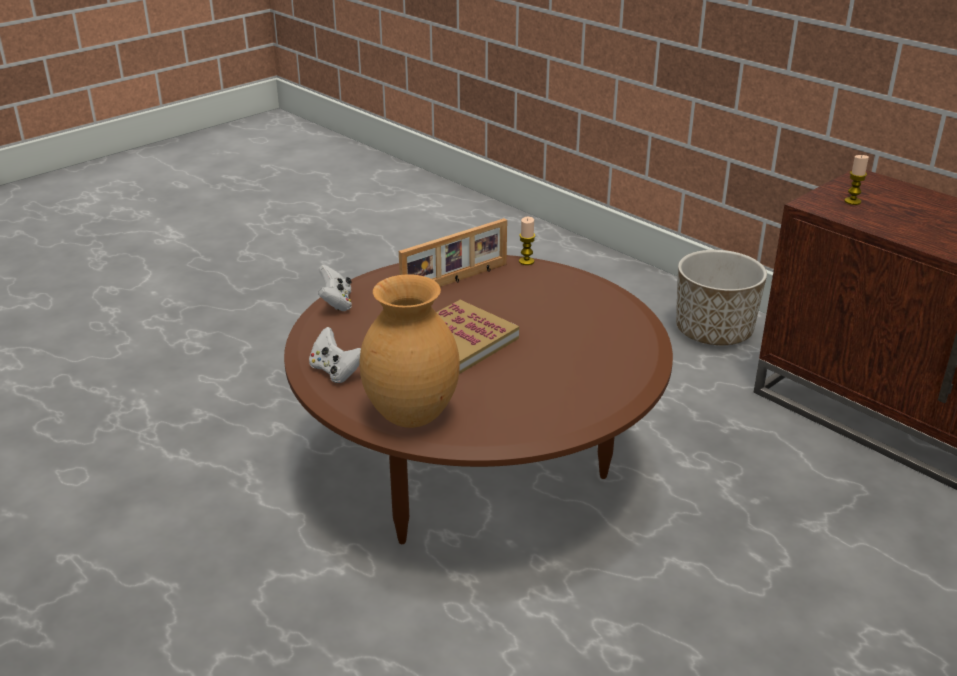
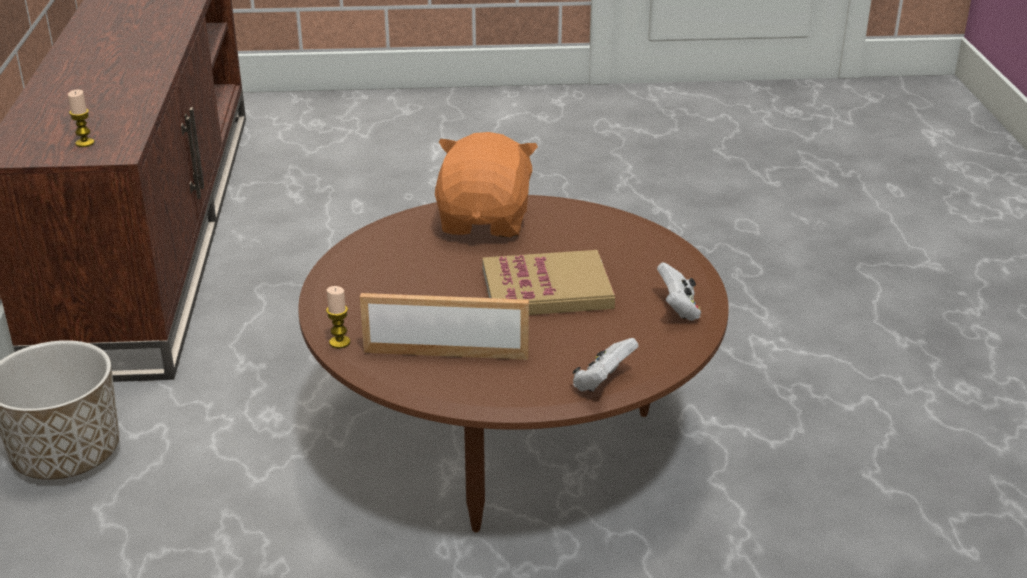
camera: 140 degrees left, 0 degrees up
(411, 417) = (655, 250): brown vase -> none
(585, 379) = (485, 221): none -> orange plush toy

